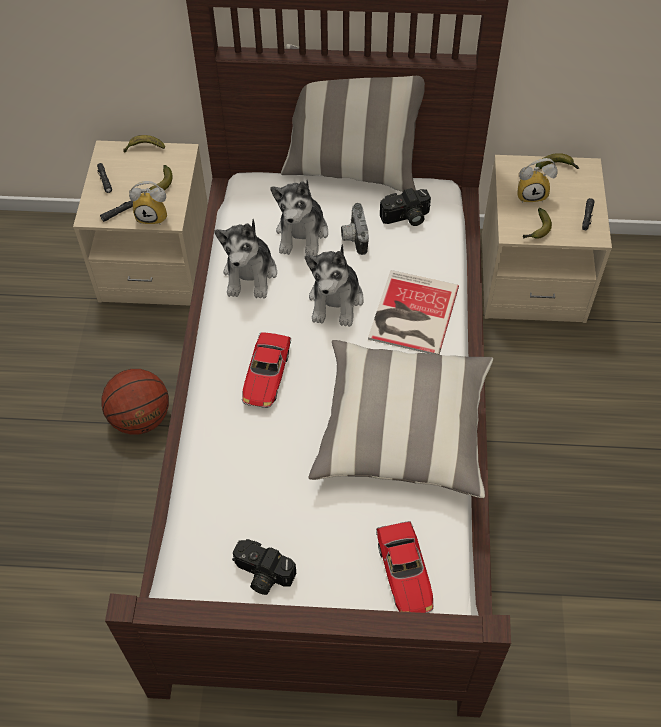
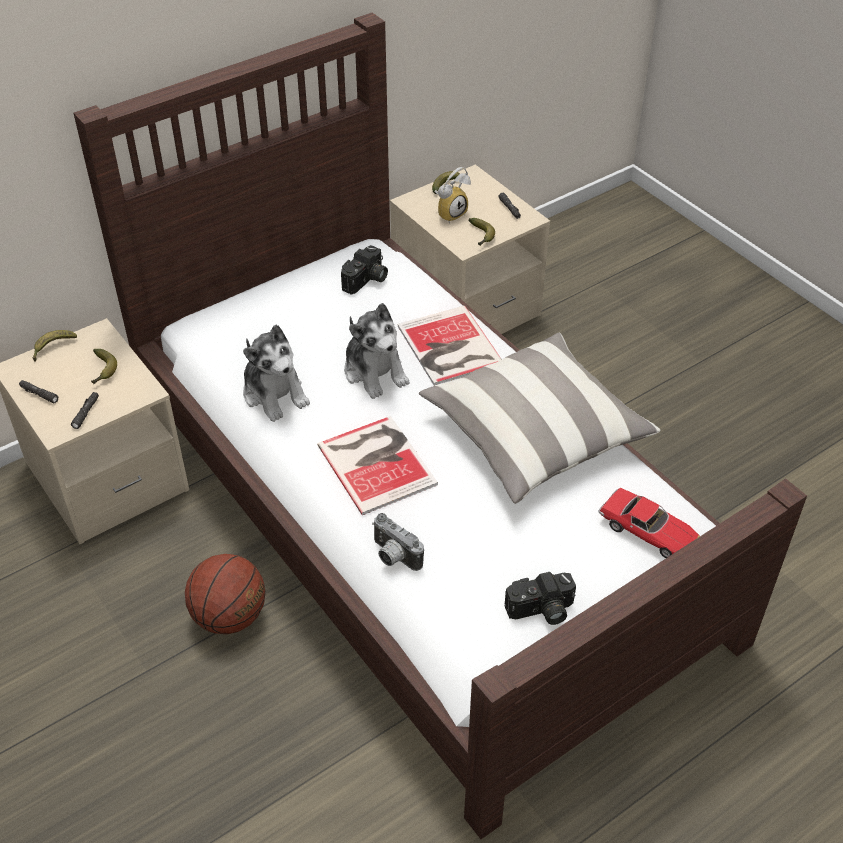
camera: 40 degrees left, 10 degrees down
(154, 215) = (126, 397): alarm clock -> none
(266, 376) = (377, 462): toy car -> book
(302, 234) = (288, 338): plush toy -> none
(352, 169) = (277, 269): pillow -> none
(353, 238) = (337, 318): camera -> camera (393, 557)

